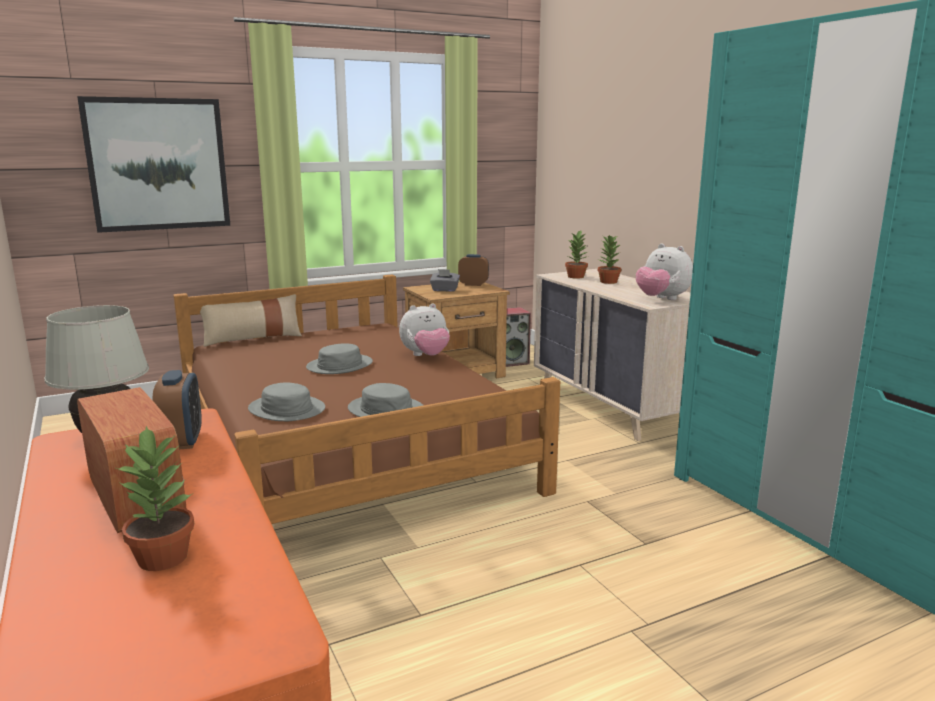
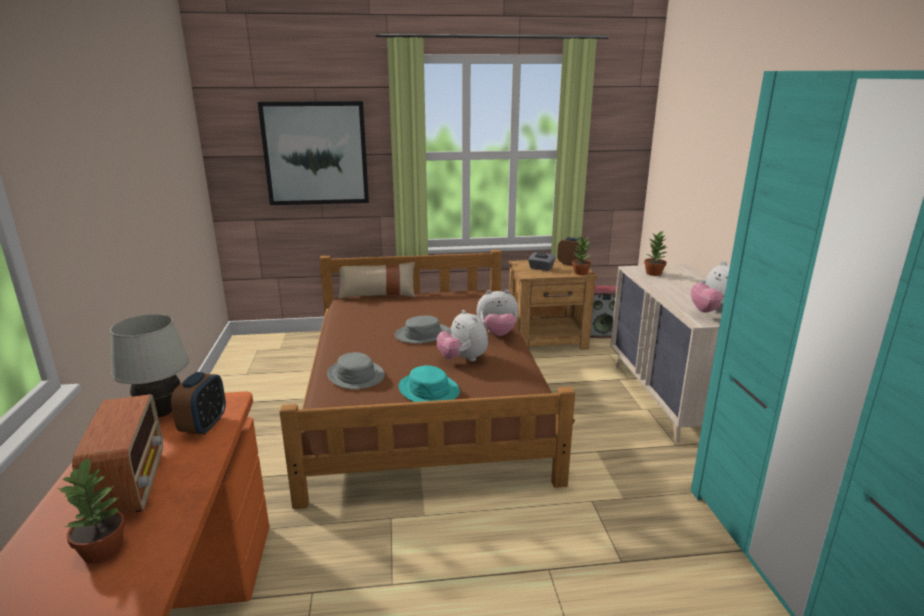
camera: 20 degrees right, 5 degrees up
(386, 410) = (429, 390): grey hat -> turquoise hat
(404, 381) = (462, 359): none -> plush toy
(608, 282) = (680, 284): potted plant -> potted plant (580, 272)

